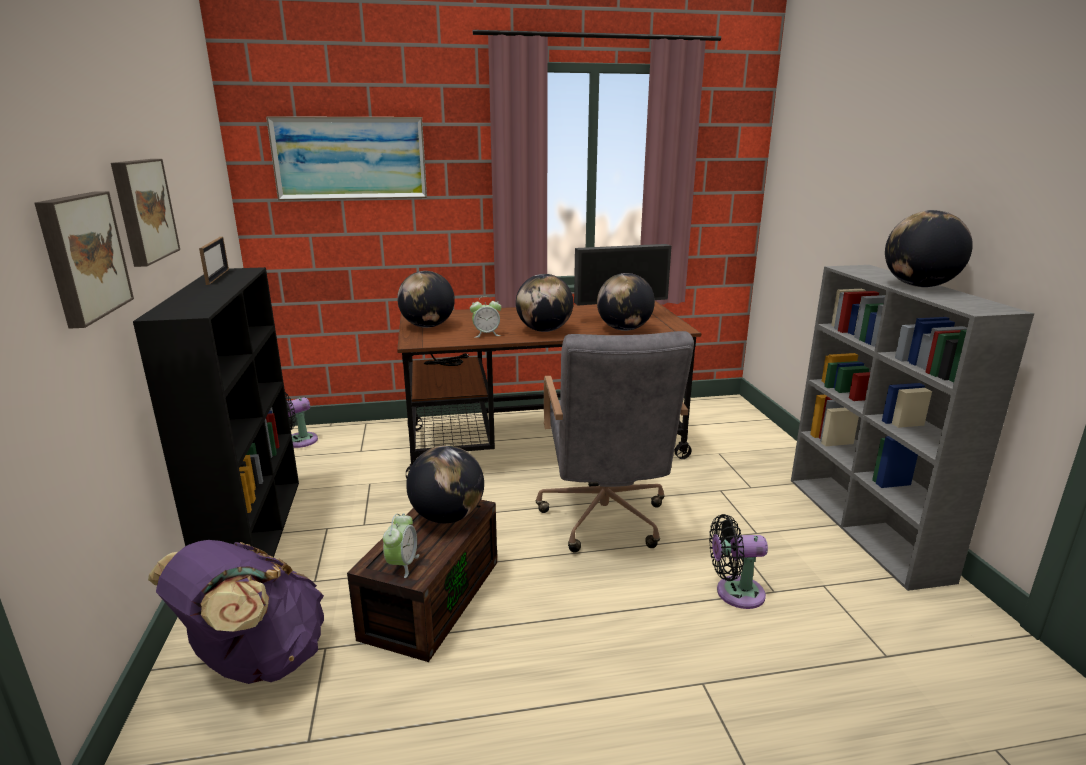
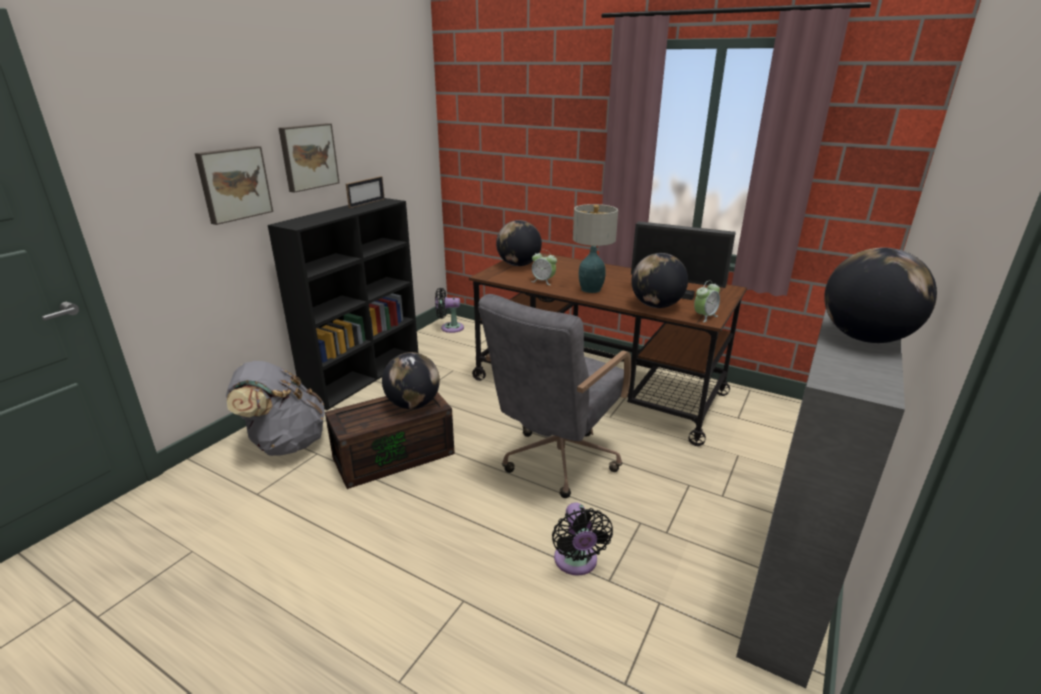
camera: 40 degrees right, 5 degrees up
(256, 661) = (285, 443): purple backpack -> grey backpack
(350, 158) = (510, 122): picture -> none
(402, 564) = (352, 420): alarm clock -> alarm clock (704, 317)
(544, 330) = (590, 289): globe -> table lamp
(735, 593) = (576, 562): black fan -> black fan turned 135 degrees counterclockwise

